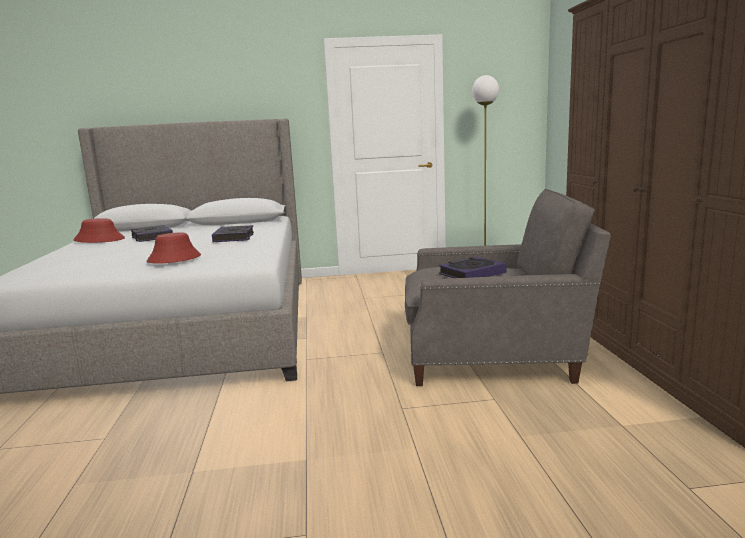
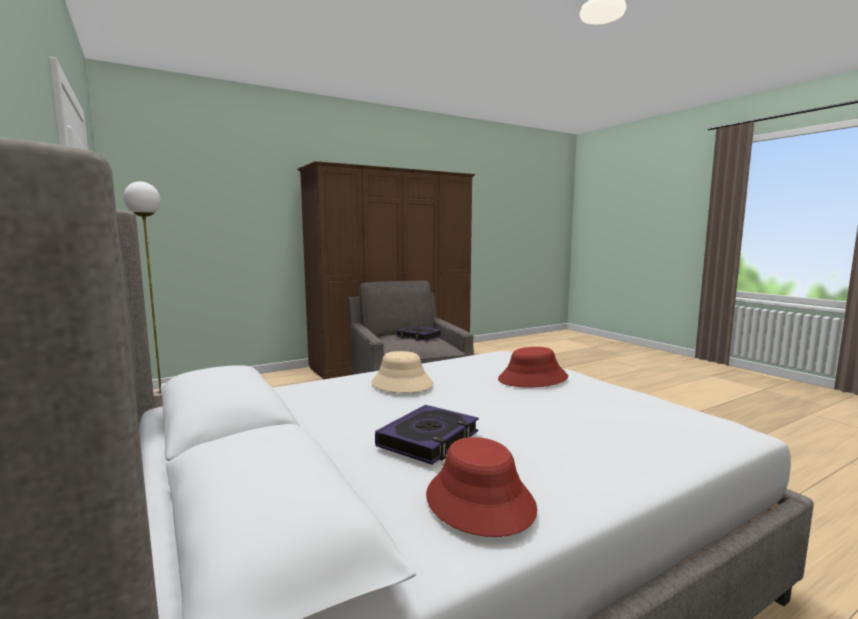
camera: 115 degrees left, 5 degrees down
(234, 237) = (401, 384): book -> beige hat

